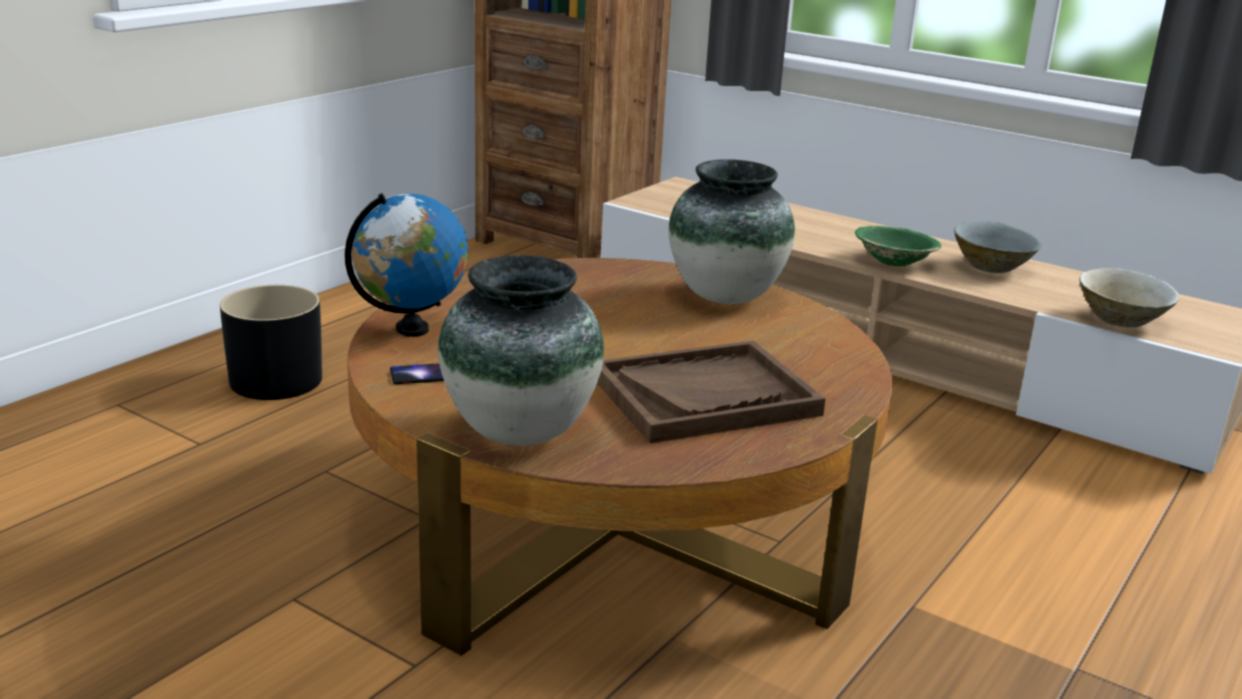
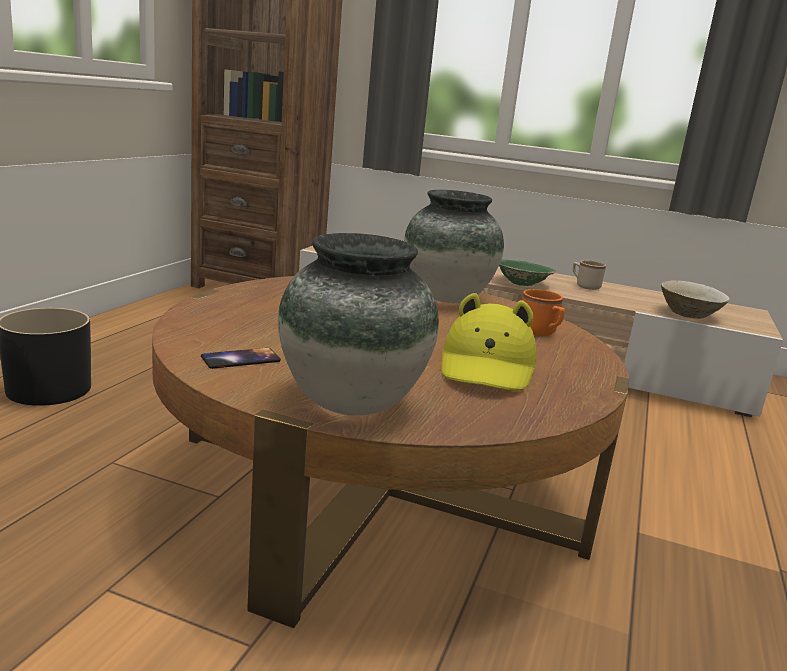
camera: 15 degrees left, 5 degrees down
(412, 329) = (206, 325): globe -> none
(705, 396) = (487, 367): brown tray -> yellow hat
(812, 352) = (540, 333): none -> orange mug
(991, 267) = (584, 286): grey bowl -> beige mug

